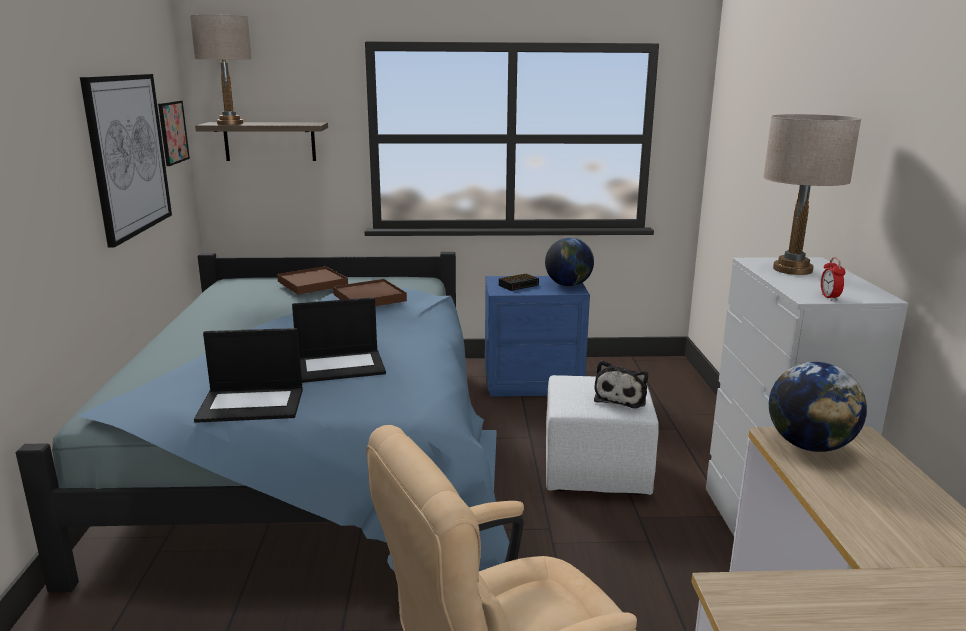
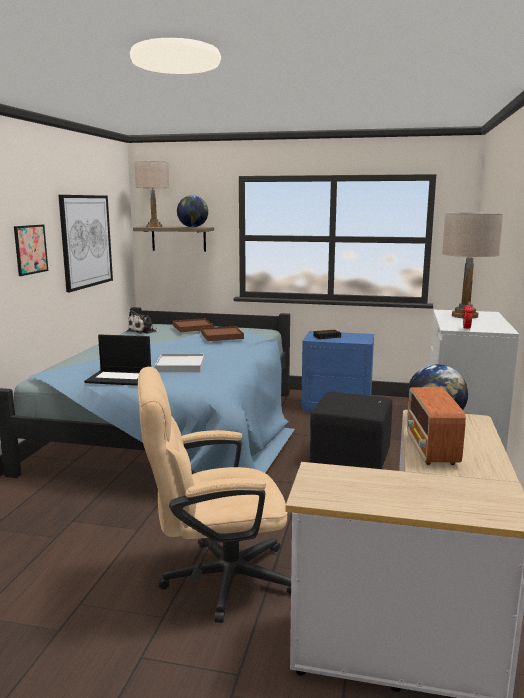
camera: 15 degrees right, 5 degrees down
(173, 132) = (120, 231): picture -> picture (30, 249)
(341, 366) = (180, 366): laptop -> white tray
(568, 285) = (362, 338): globe -> globe (193, 227)
(597, 471) = (352, 458): white ottoman -> black ottoman
(621, 397) = (365, 405): plush toy -> plush toy (143, 331)
(858, 512) = (431, 450): none -> radio

